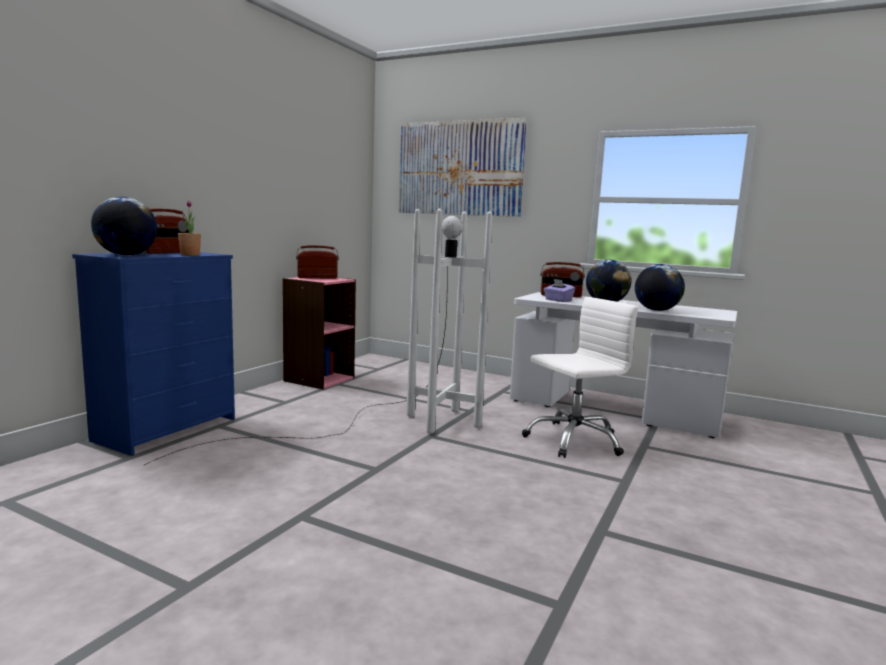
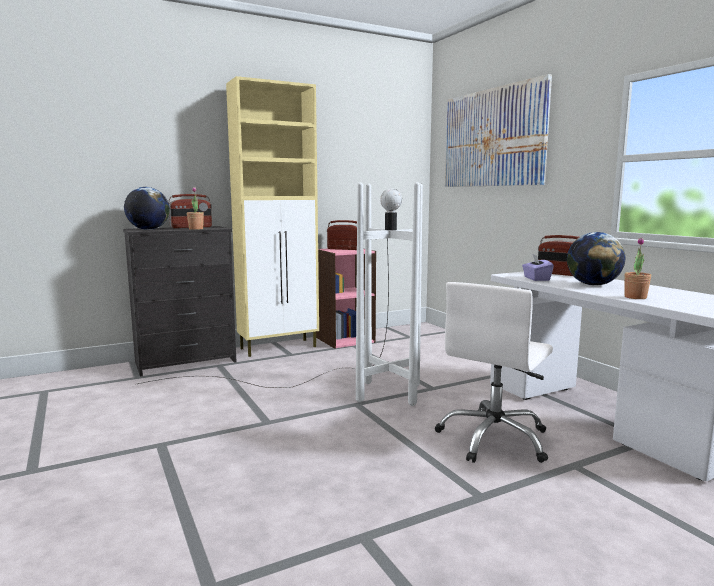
camera: 35 degrees right, 0 degrees up
(168, 429) = (186, 362): blue dresser -> black dresser
(260, 397) = (279, 347): none -> beige cabinet
(573, 440) = (494, 439): white office chair -> white office chair turned 120 degrees clockwise
(656, 310) = (635, 297): globe -> potted plant

